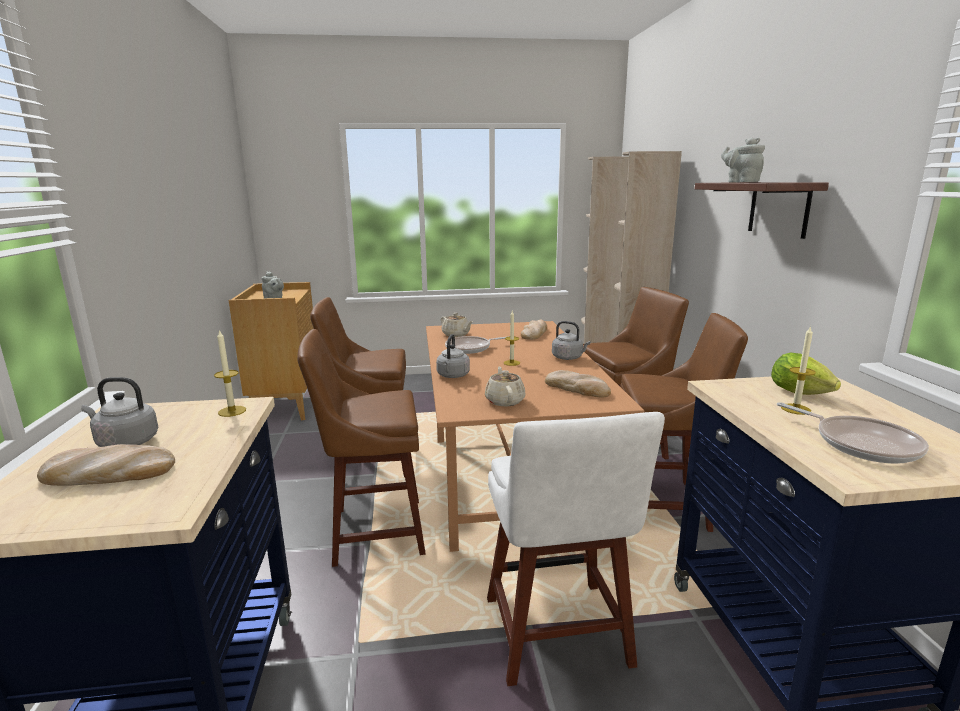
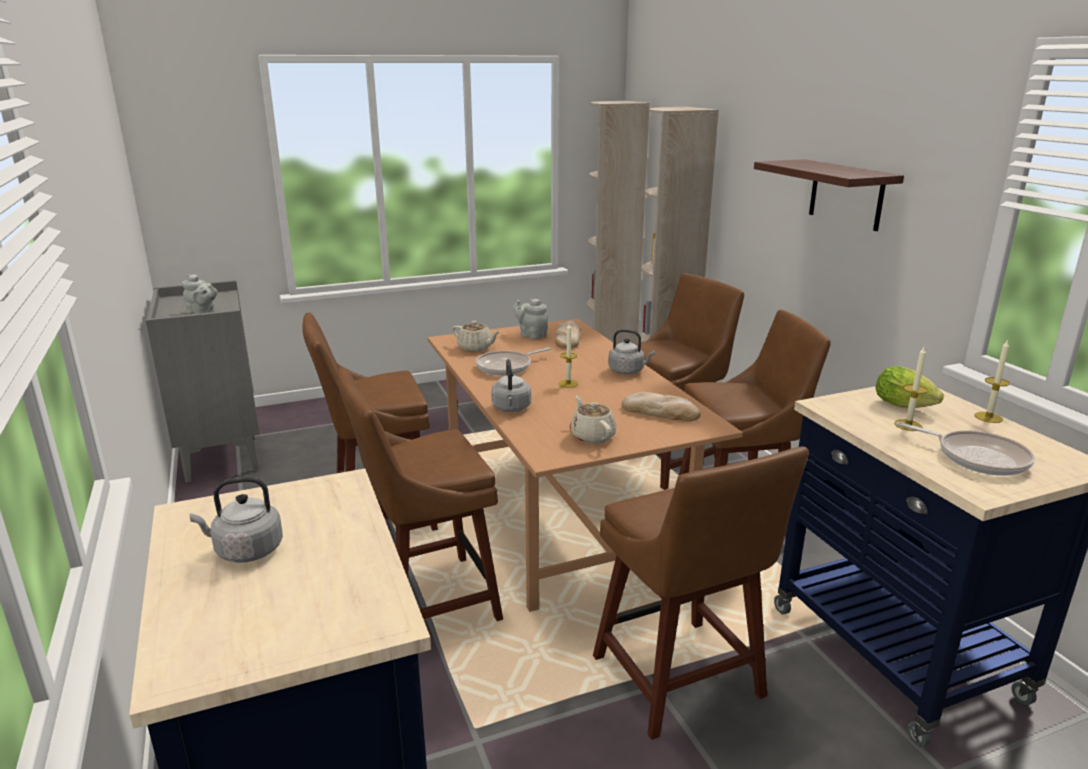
camera: 15 degrees left, 5 degrees up
(108, 473) = (269, 591): bread -> none
(232, 411) = (335, 494): candle -> candle (988, 417)
(287, 405) = (222, 452): brown cabinet -> grey cabinet
(558, 637) = (681, 682): white chair -> brown chair
(741, 182) = (808, 165): grey teapot -> grey teapot (531, 335)

